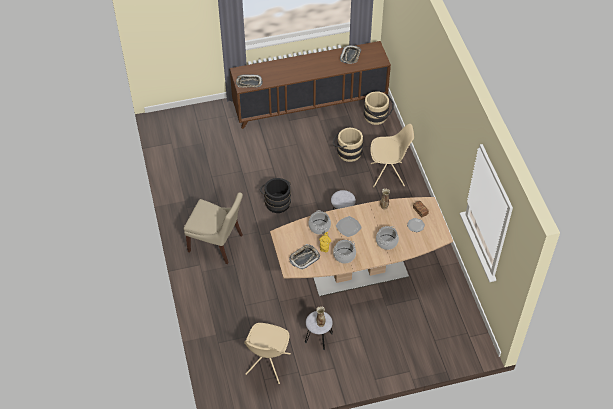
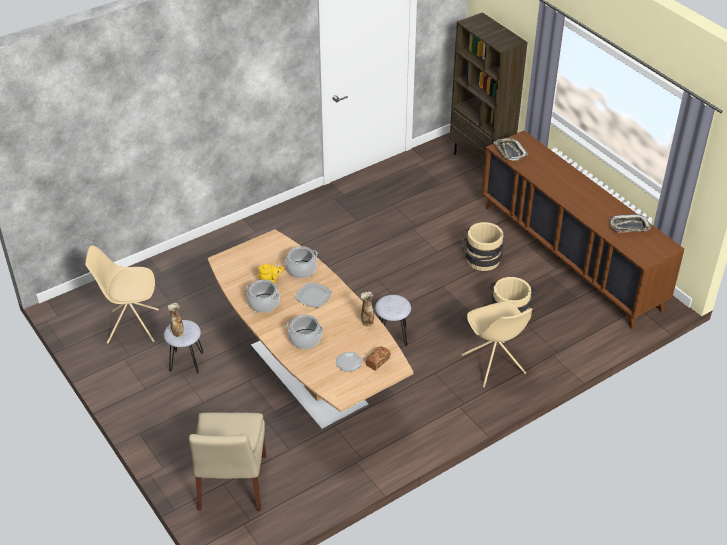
camera: 70 degrees right, 10 degrees down
(192, 114) = (481, 162): none -> brown bookcase
(217, 244) = (292, 237): beige chair -> beige chair (232, 485)
(276, 201) = (384, 269): black bucket -> none
(304, 258) = (244, 268): tray -> none
(377, 117) = (594, 328): beige bucket -> beige bucket (481, 262)

